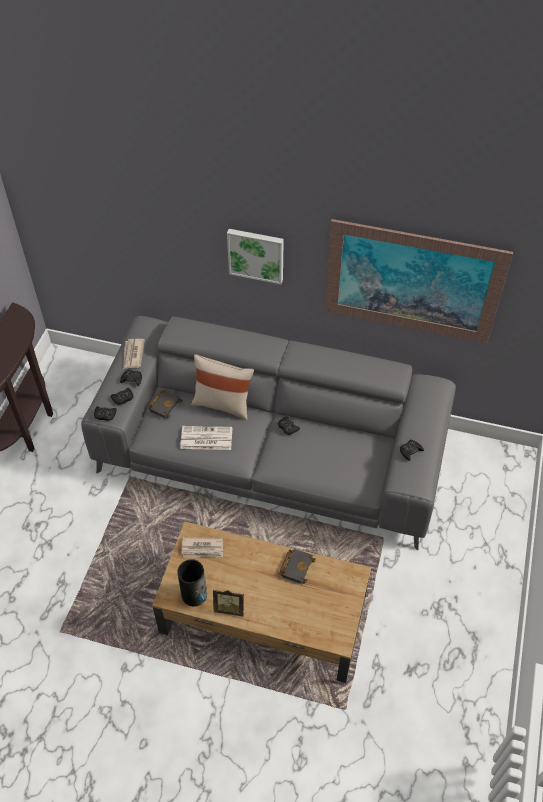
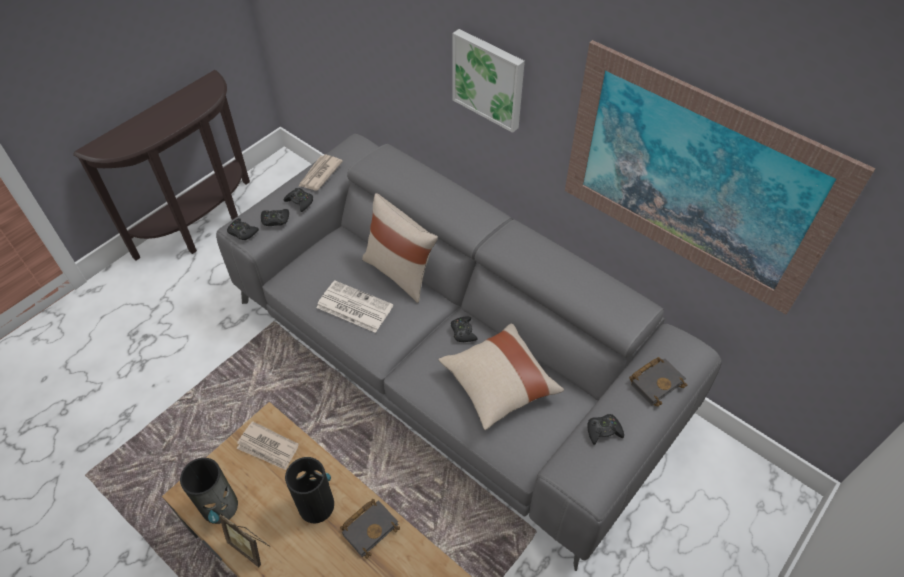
camera: 25 degrees right, 0 degrees up
(164, 404) = (331, 248): black book -> black book (656, 381)
(255, 568) = (316, 504): none -> vase
(328, 451) = (499, 384): none -> beige pillow

